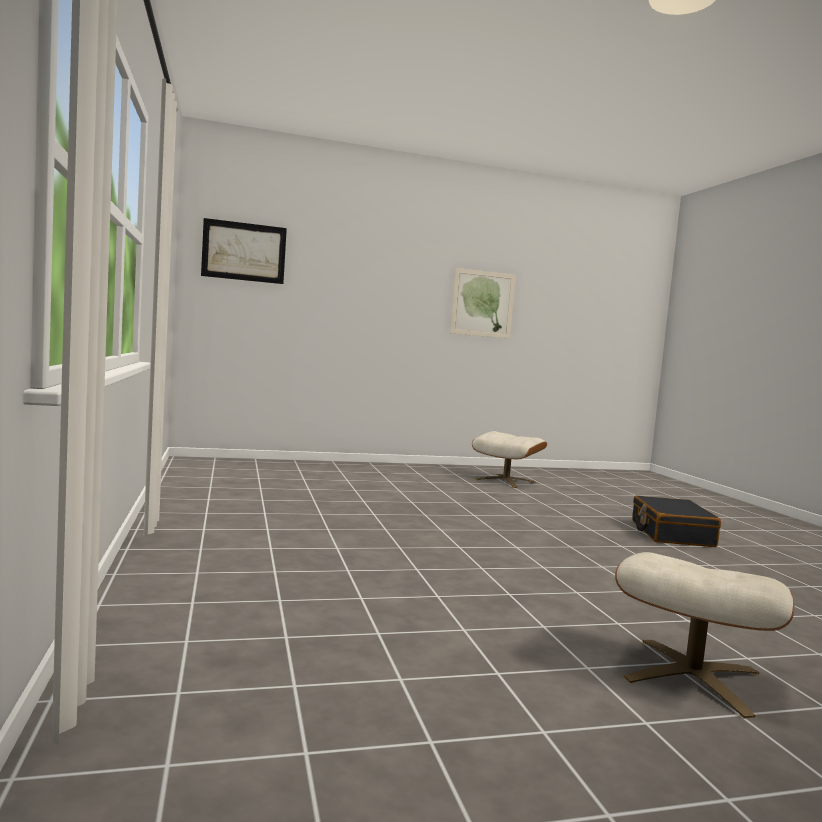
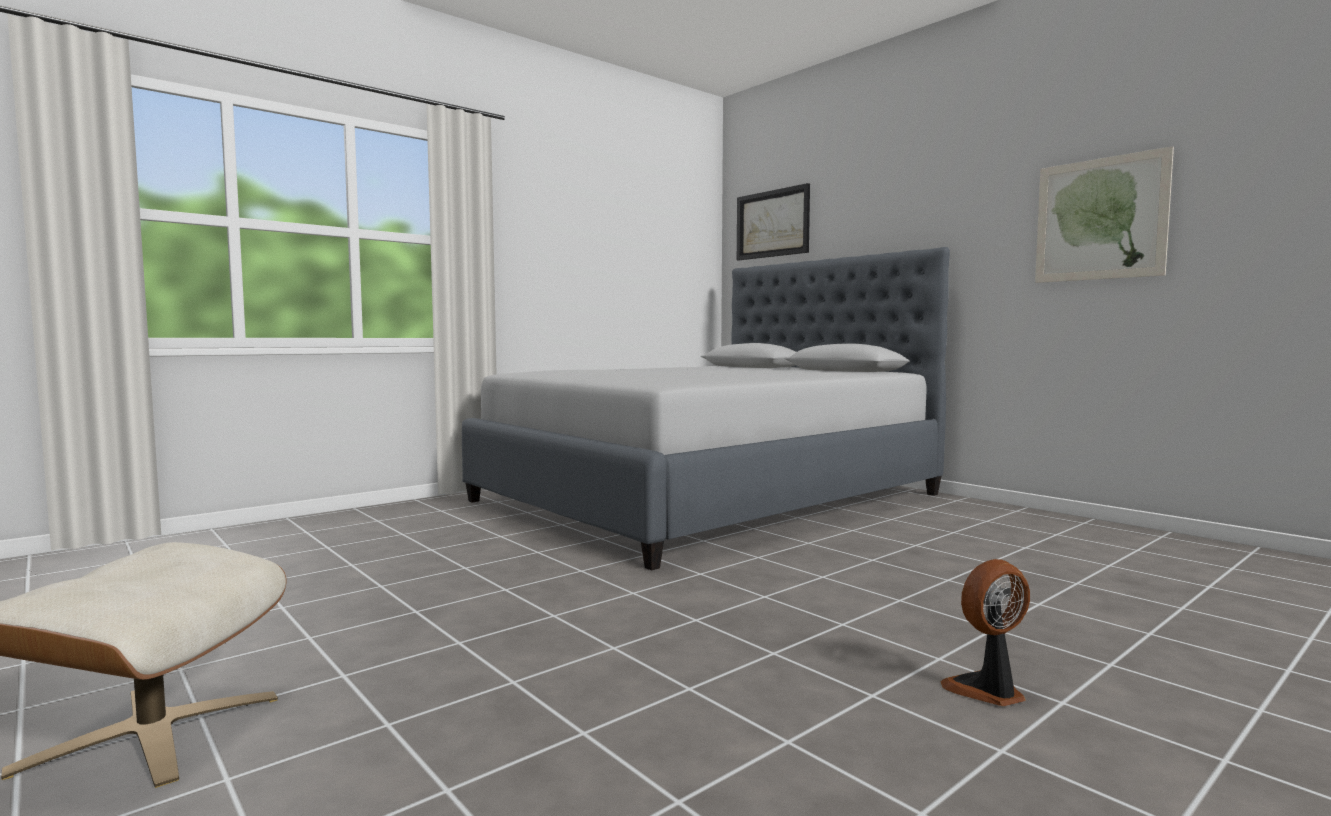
camera: 65 degrees right, 0 degrees up
(314, 490) = (708, 497): none -> grey bed
(506, 481) = (1044, 544): beige ottoman -> none
(671, 534) = (988, 691): black suitcase -> fan

